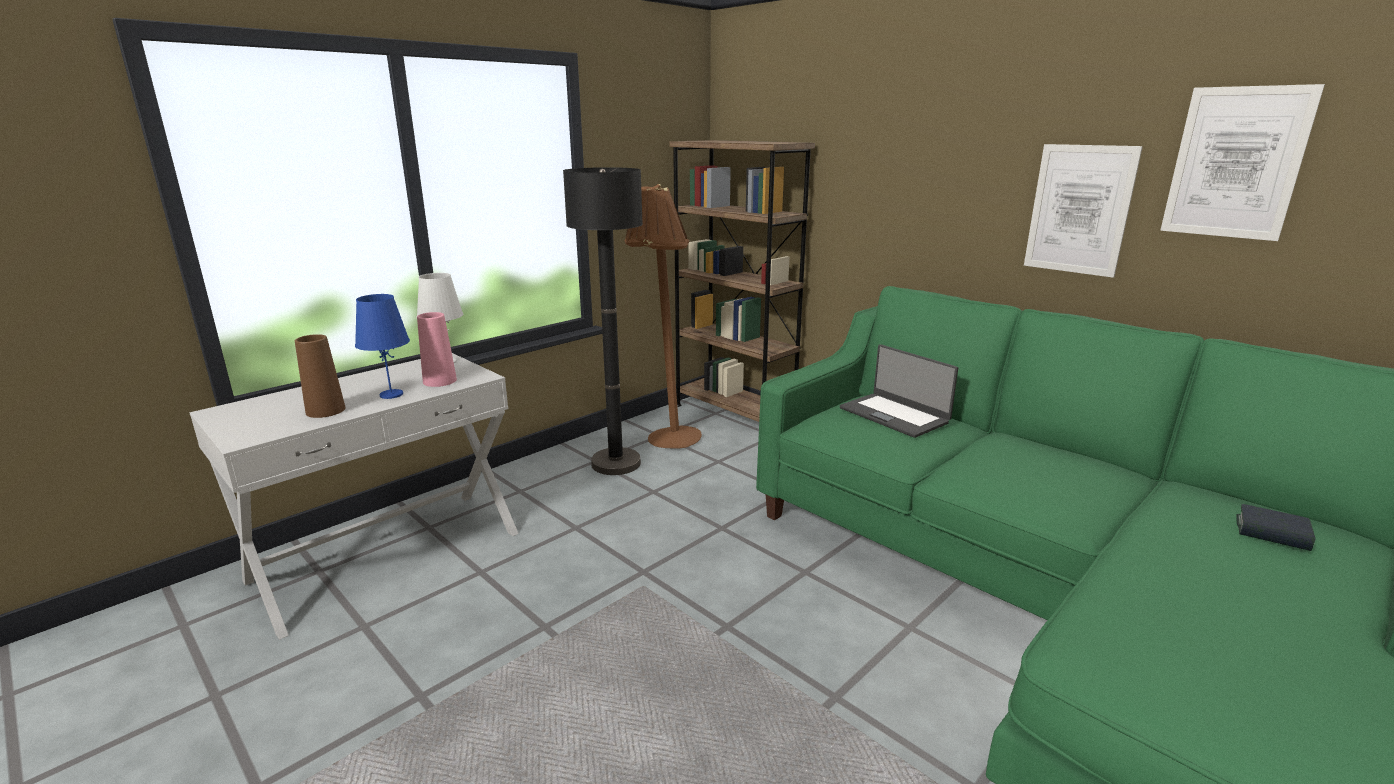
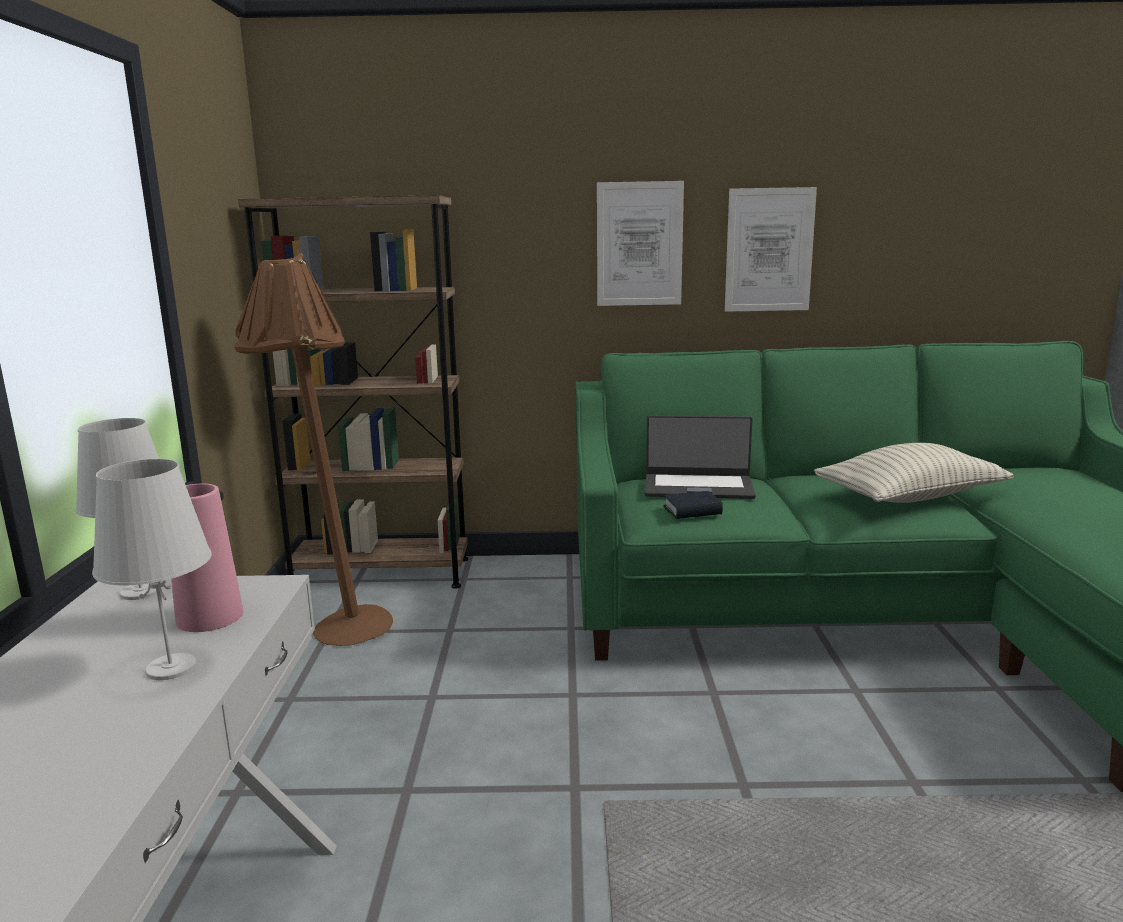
camera: 45 degrees left, 5 degrees down
(325, 410) = (96, 746): brown vase -> none
(391, 394) = (170, 667): blue table lamp -> white table lamp
(616, 463) = (325, 688): black floor lamp -> none
(1059, 487) = (909, 498): none -> pillow
(1236, 163) = (888, 198): picture -> picture (639, 244)
(1272, 533) = (1056, 478): book -> book (692, 511)

